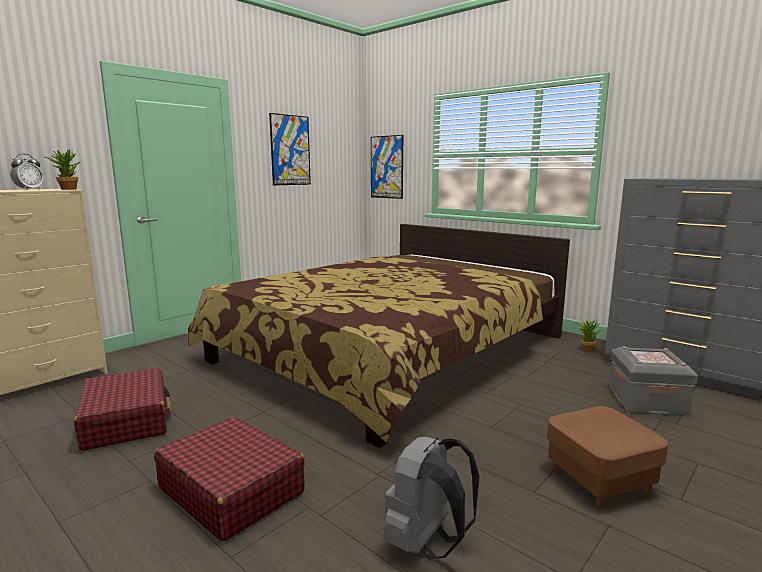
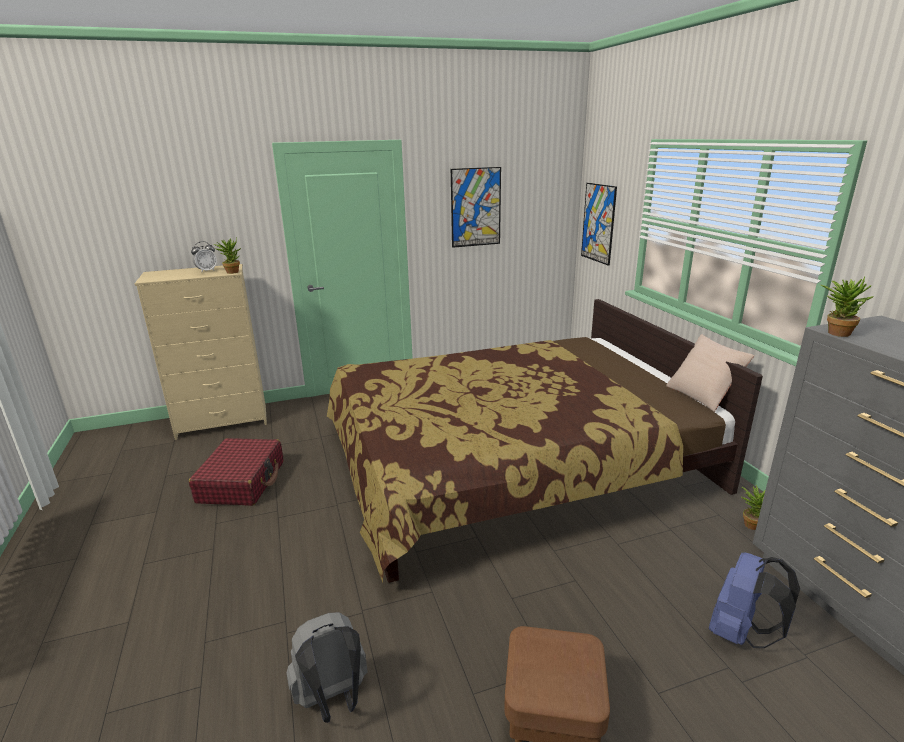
camera: 30 degrees right, 10 degrees up
(231, 490) = (251, 580): red suitcase -> none
(522, 268) = (703, 395): none -> beige pillow
(643, 178) = (836, 332): none -> potted plant
(646, 400) = (740, 633): grey storage box -> blue backpack

